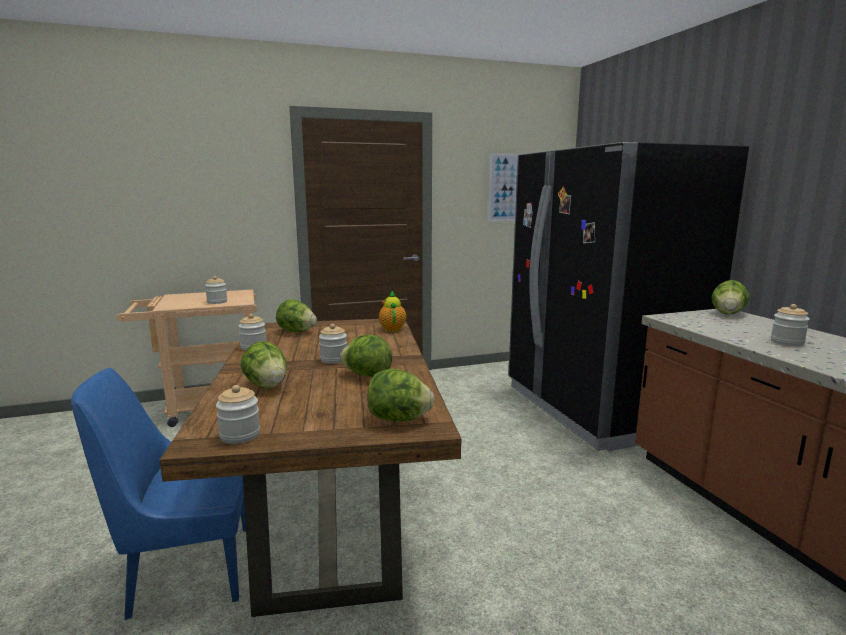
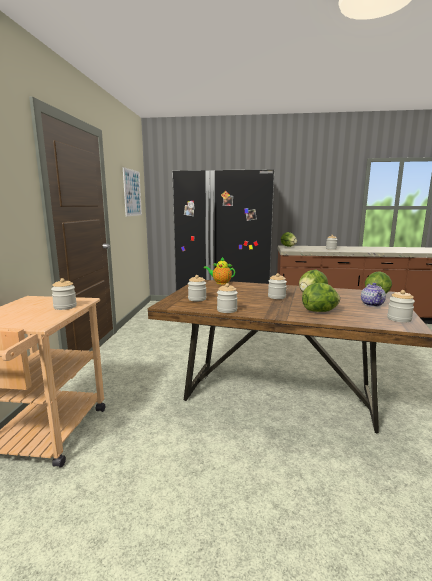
camera: 65 degrees left, 0 degrees up
(187, 570) = (330, 458): blue chair -> none
(296, 331) = (197, 299): lettuce -> jar
(327, 416) = (372, 304): none -> teapot

